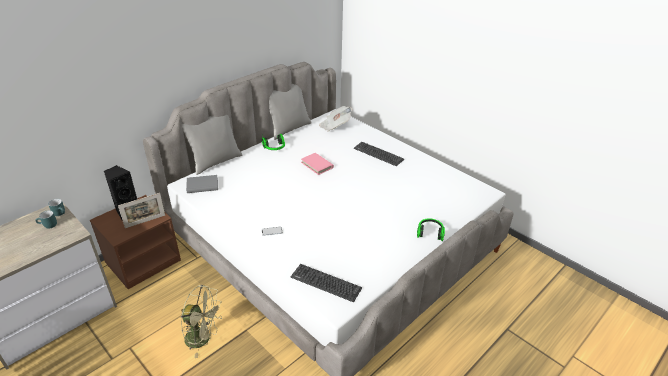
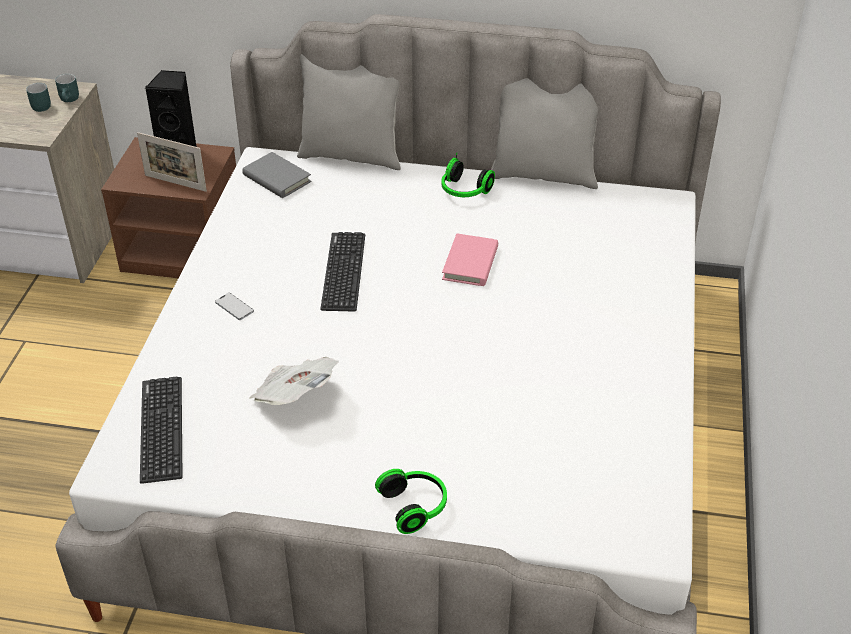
camera: 55 degrees right, 5 degrees up
(203, 338) = (90, 401): green fan -> none
(335, 126) = (628, 221): newspaper -> newspaper (295, 396)
(378, 154) = (601, 321): keyboard -> keyboard (343, 272)

